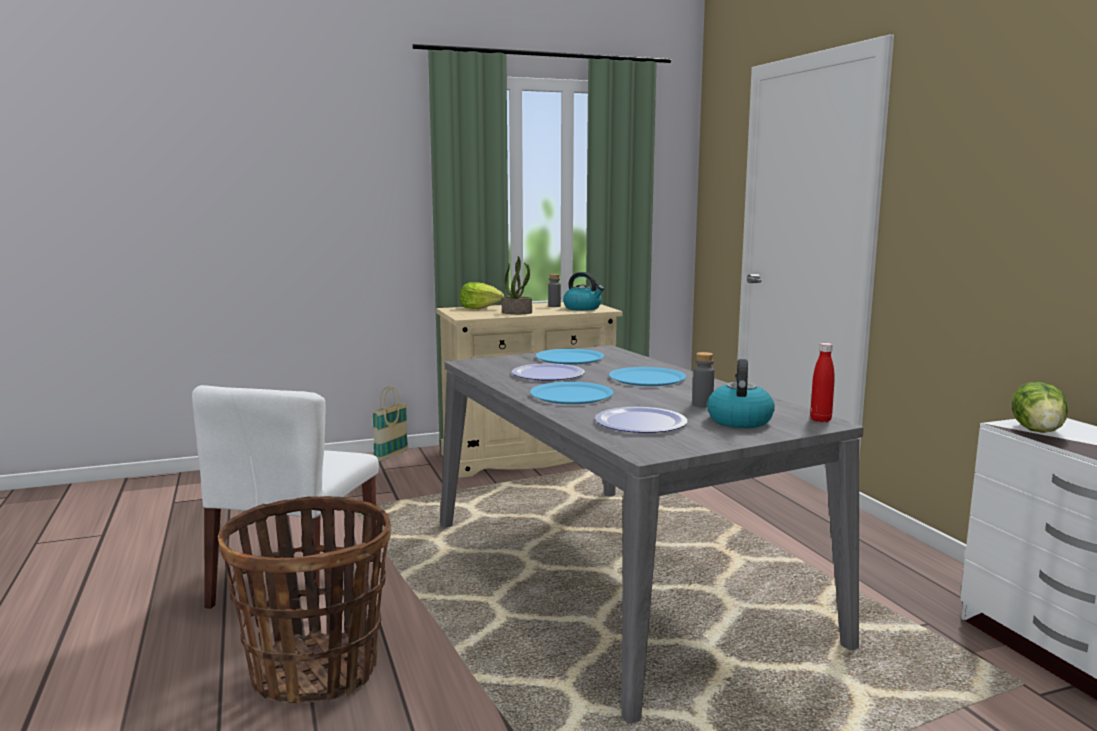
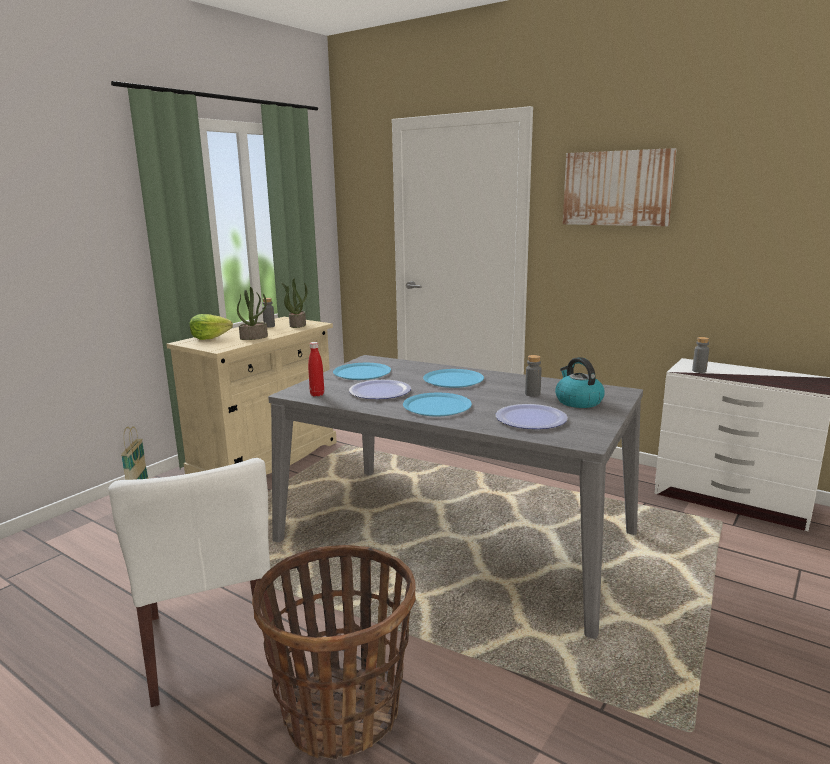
camera: 35 degrees left, 5 degrees up
(583, 308) = (297, 325): kettle -> potted plant
(820, 420) = (615, 390): red bottle -> red bottle (317, 394)
(984, 144) = (617, 188): none -> picture
(1038, 431) = (699, 371): lettuce -> grey bottle

